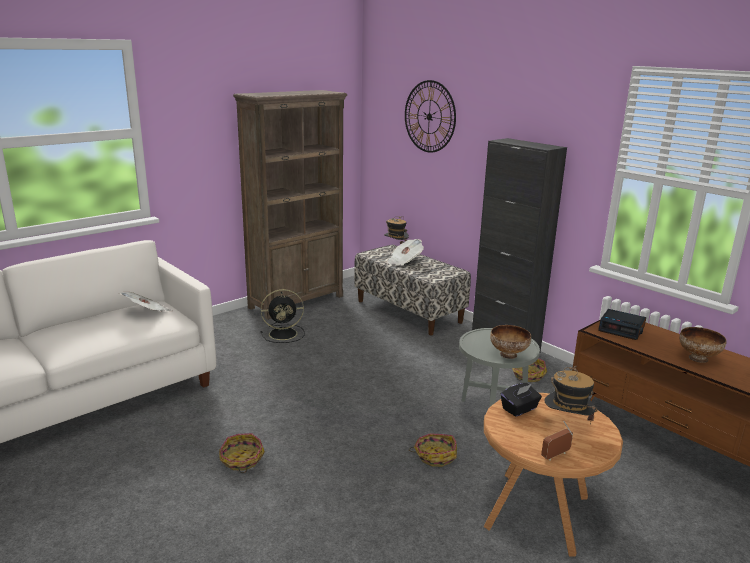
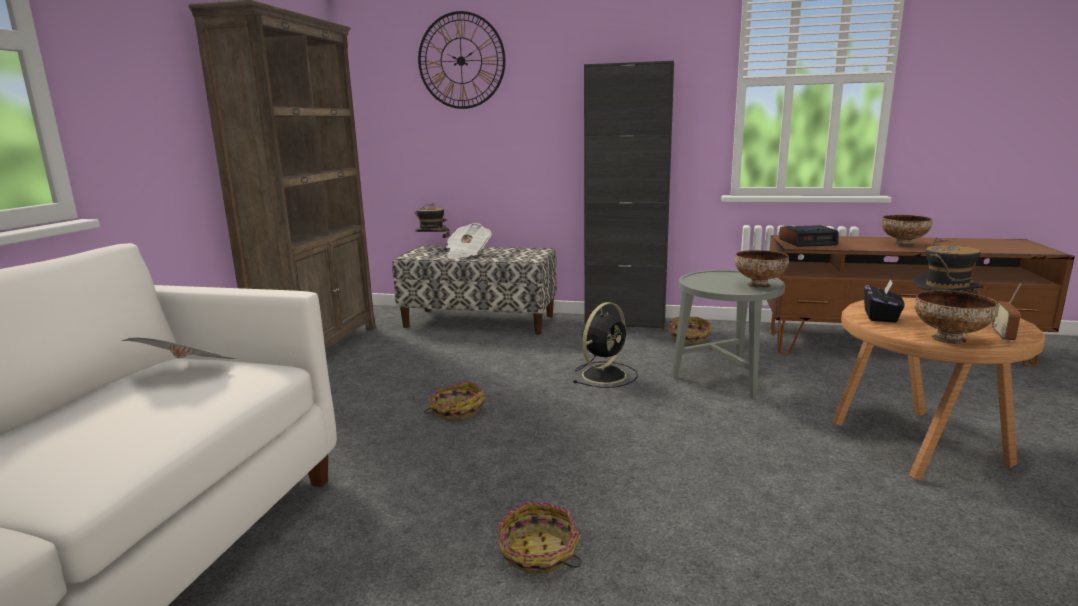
camera: 35 degrees left, 5 degrees down
(284, 334) = (355, 383): black fan -> black fan (605, 374)
(435, 456) = (744, 436): basket -> basket (456, 410)
(516, 441) = (950, 339): none -> bowl

